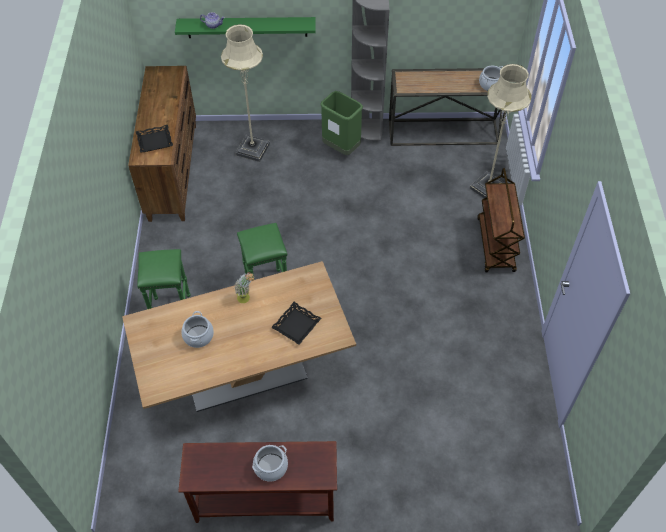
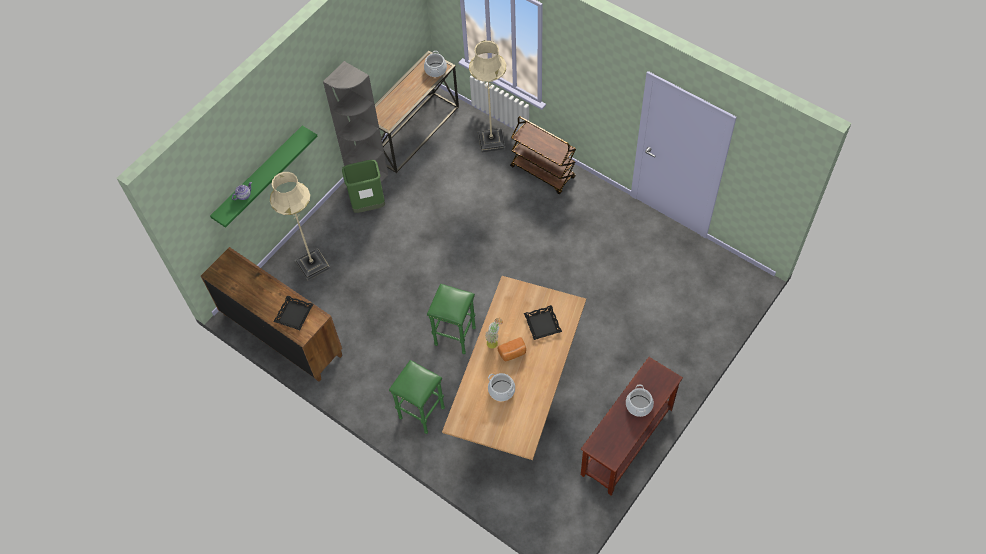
camera: 50 degrees left, 5 degrees up
(245, 320) = (513, 353): none -> bread

